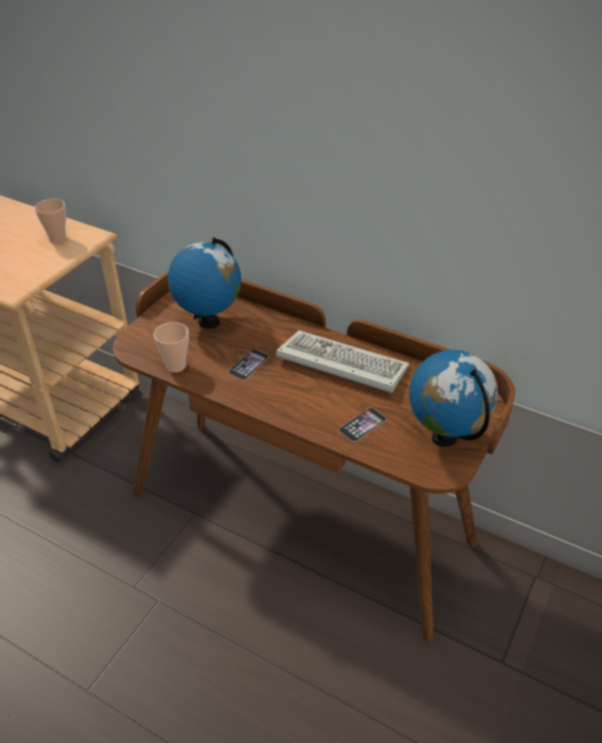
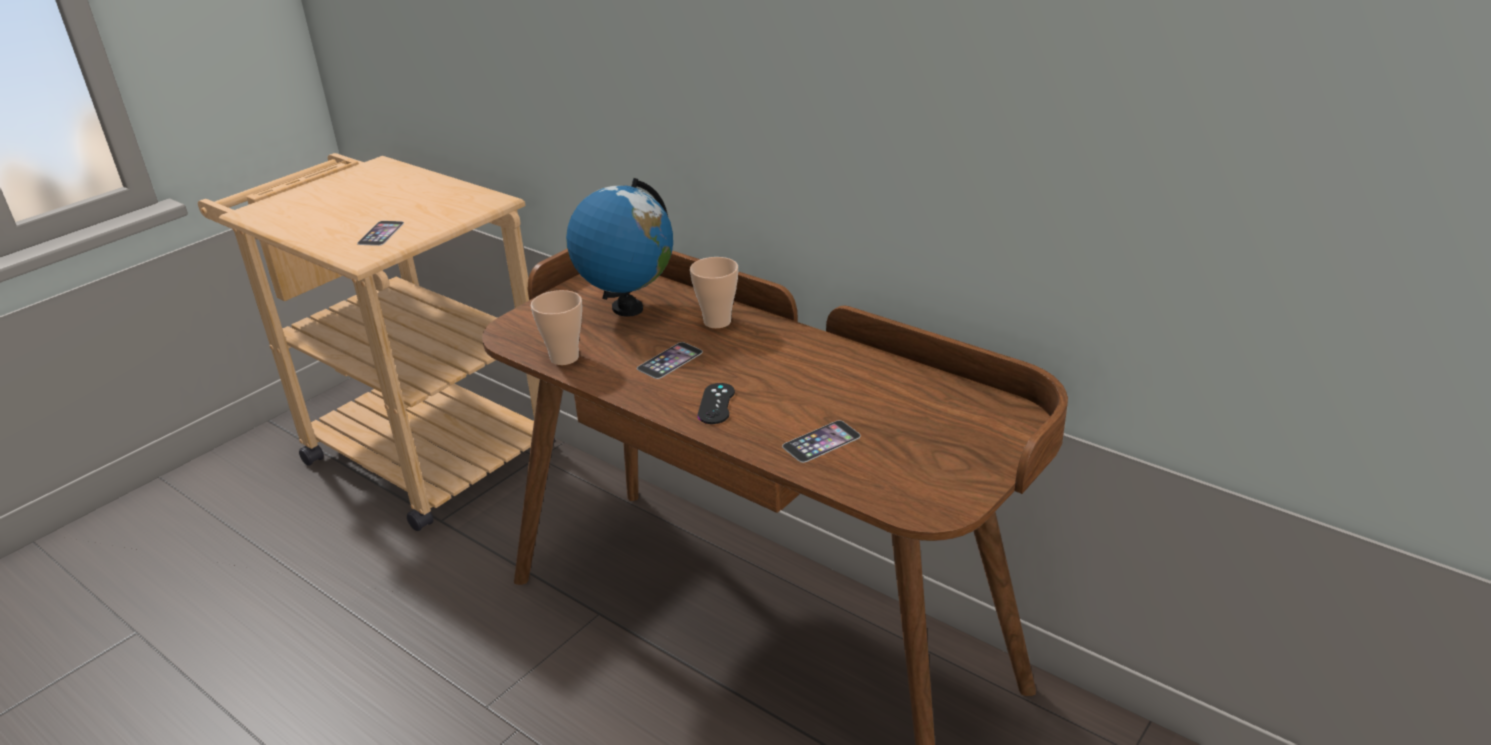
camera: 10 degrees right, 10 degrees down
(19, 268) = (381, 233): none -> phone
(58, 238) = (444, 202): cup -> cup (717, 322)
(288, 398) = (716, 404): none -> black game controller
(338, 364) = (804, 366): keyboard -> none
(445, 437) = (948, 464): globe -> none

